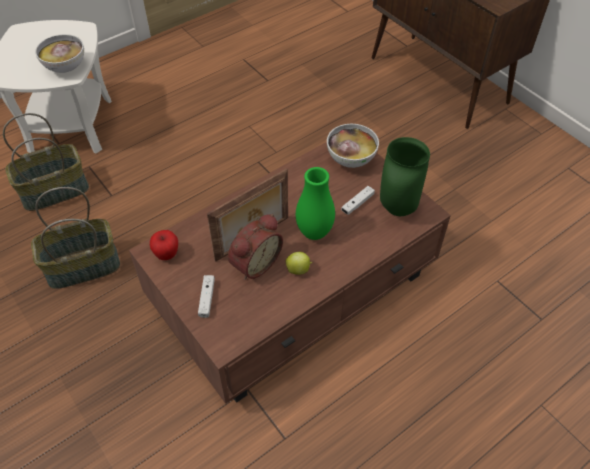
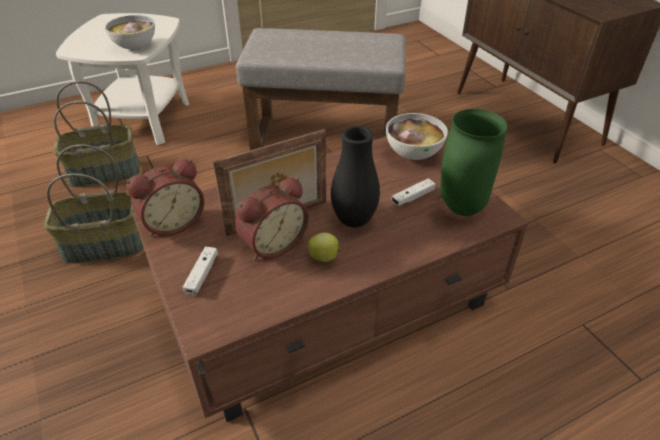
camera: 10 degrees right, 10 degrees down
(167, 254) = (172, 222): apple -> alarm clock
(257, 128) = (326, 140): none -> grey ottoman
(314, 232) = (354, 220): green vase -> black vase

